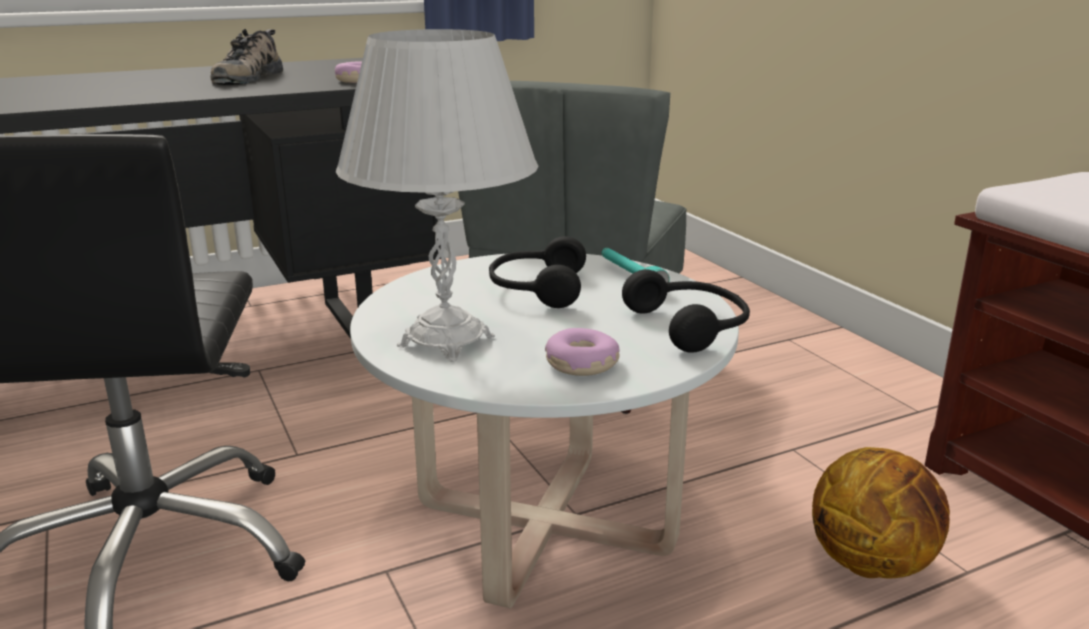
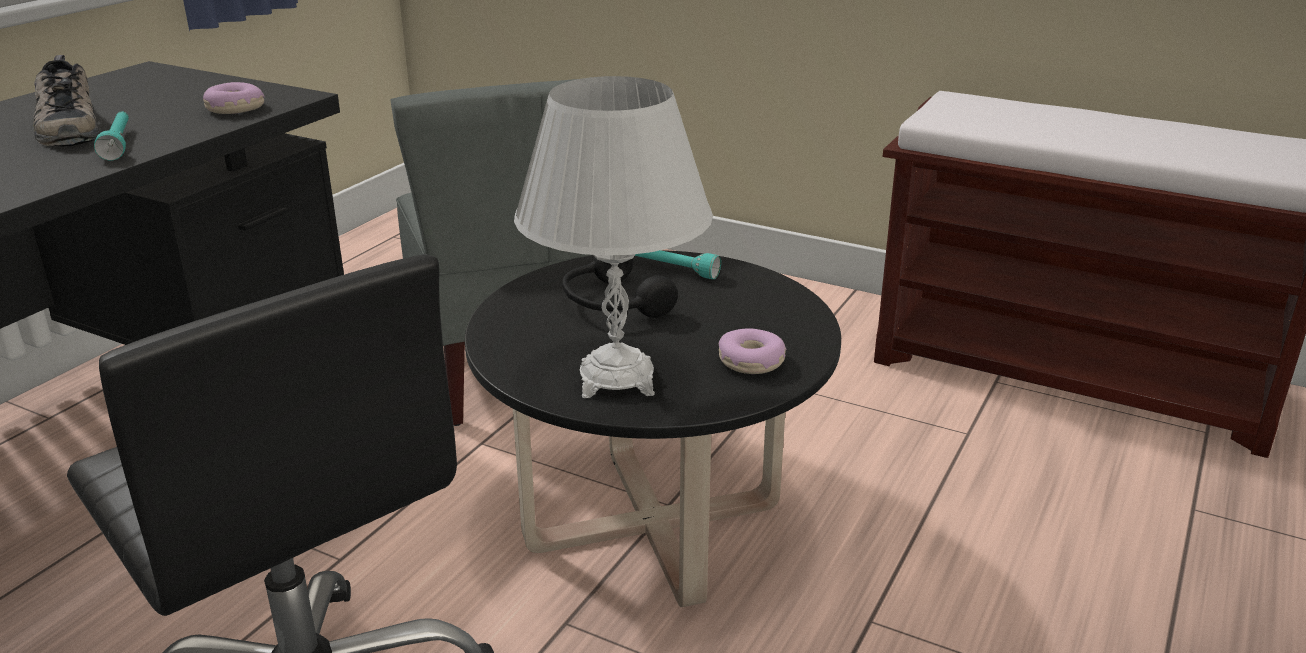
camera: 35 degrees left, 5 degrees up
(249, 87) = (119, 144): none -> turquoise flashlight
(544, 524) = (653, 524): white coffee table -> black coffee table
(691, 326) = (780, 301): black headphones -> none
(872, 563) = (909, 452): basketball -> none

